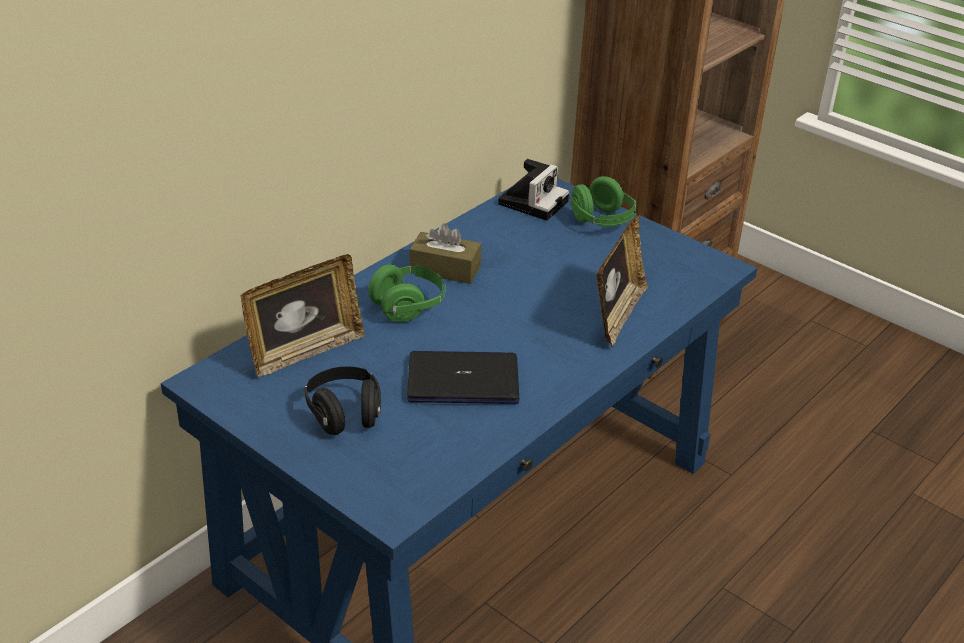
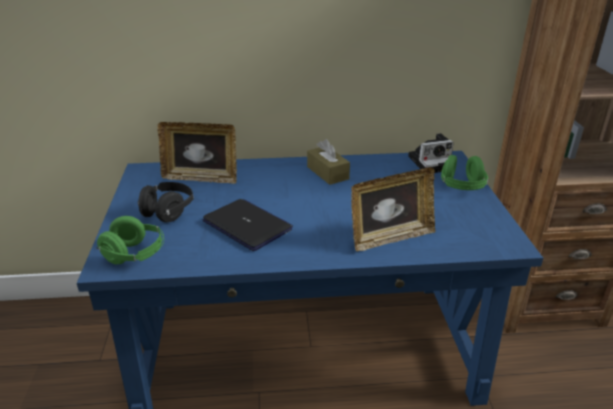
camera: 45 degrees right, 5 degrees down
(408, 306) = (280, 181): green headphones -> green headphones (135, 255)

